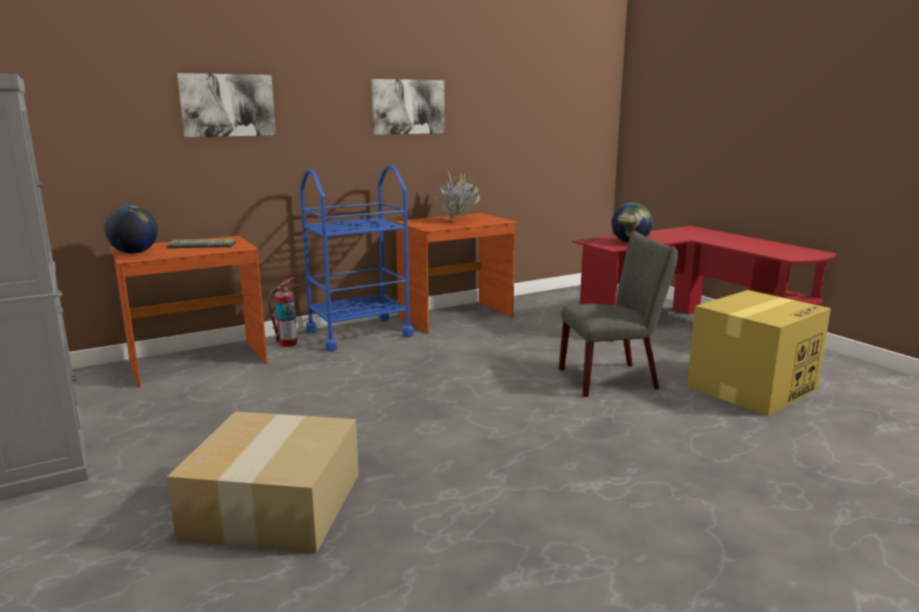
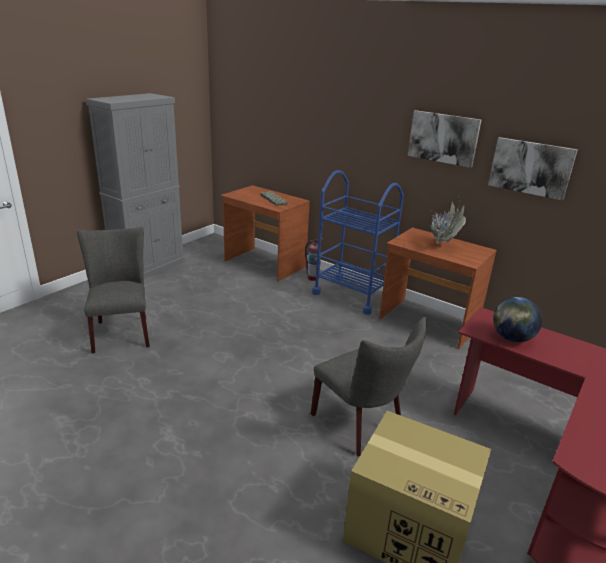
camera: 65 degrees right, 10 degrees up
(134, 253) = (243, 192): globe -> none
(228, 105) = (317, 116): picture -> picture (530, 167)
(273, 503) = (121, 331): cardboard box -> grey chair

